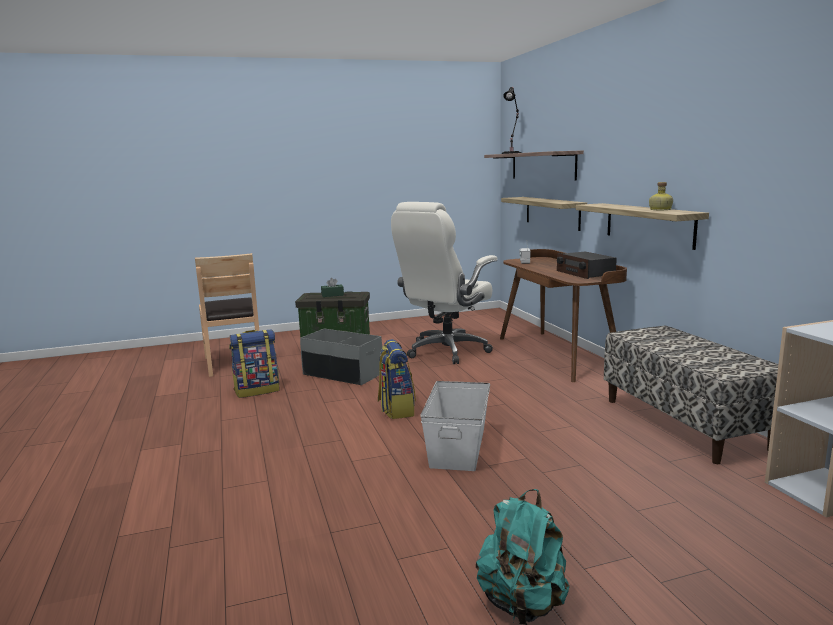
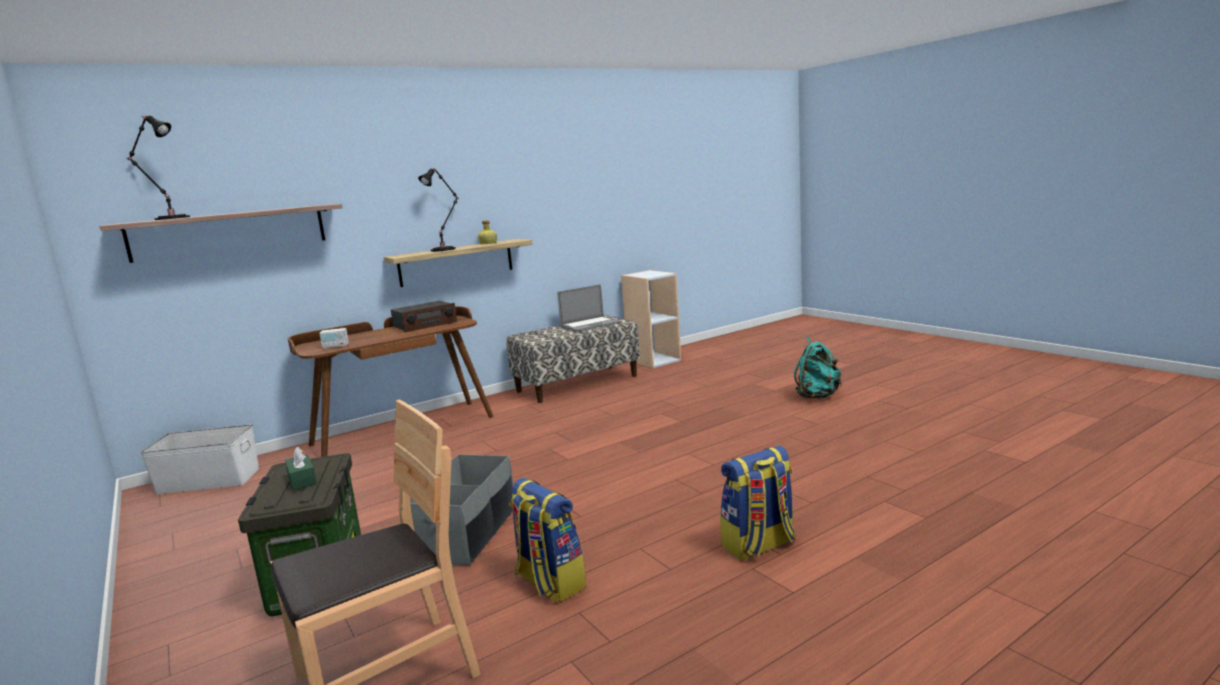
camera: 105 degrees left, 0 degrees up
(396, 409) = (587, 472): backpack -> backpack (759, 546)
(446, 351) = (372, 485): white office chair -> none
(458, 447) = (657, 434): white storage box -> white storage box (208, 481)
(552, 212) = (274, 290): shelf -> none
(624, 207) = (445, 249): none -> black table lamp
(713, 357) = (590, 324): none -> laptop

